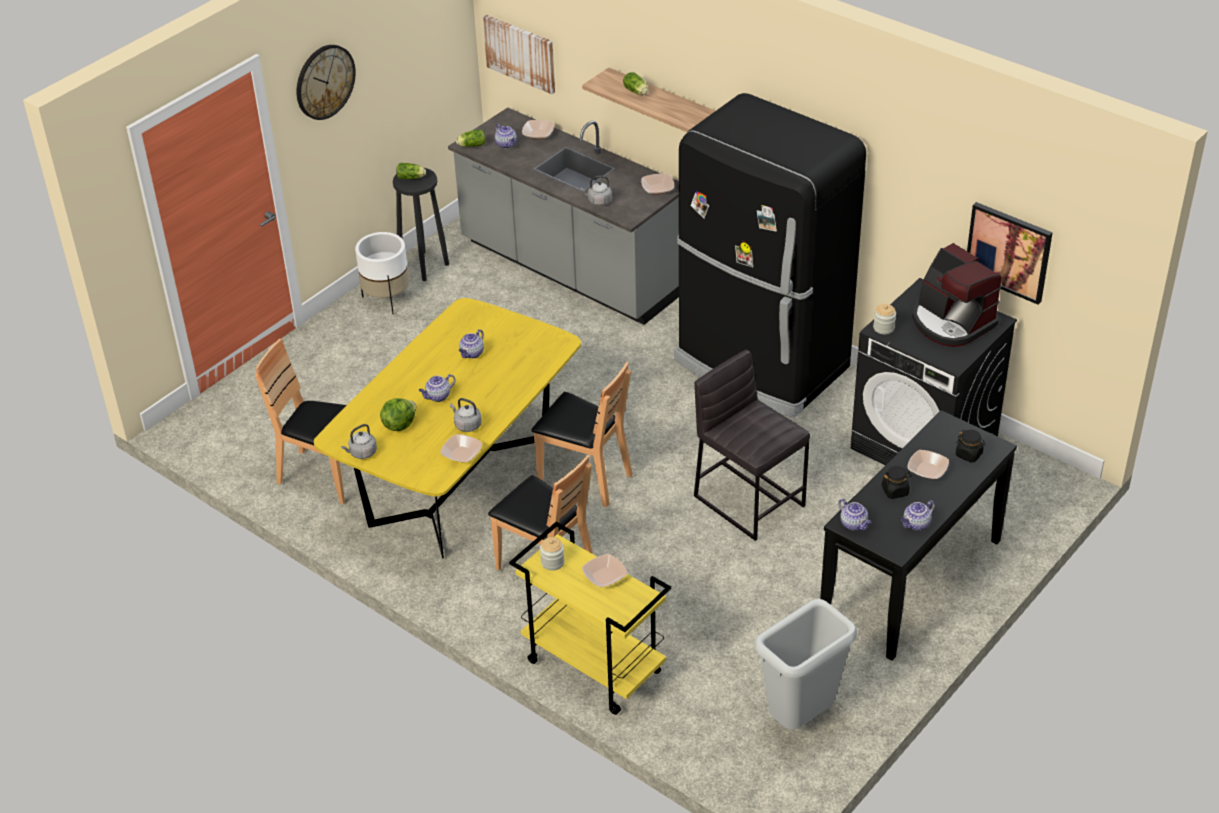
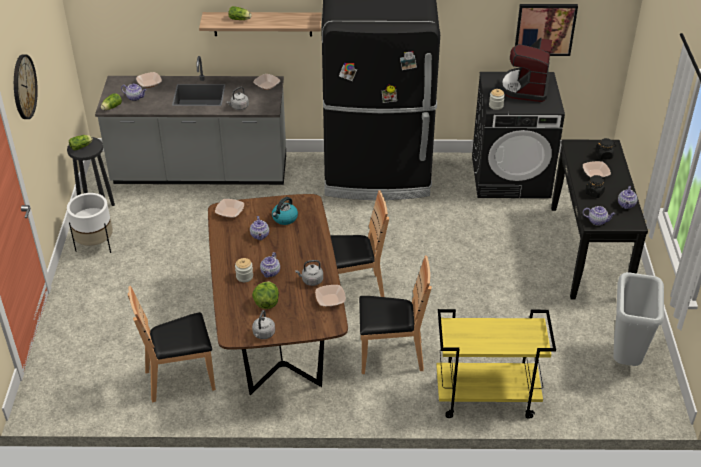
camera: 40 degrees left, 0 degrees up
(461, 482) = (278, 334): yellow dining table -> brown dining table
(516, 348) = (284, 218): none -> kettle
(520, 53) = (116, 28): picture -> none
(552, 562) = (459, 336): jar -> jar (244, 276)
(604, 576) = (498, 327): bowl -> bowl (230, 212)
(749, 500) = (458, 253): grey stool -> none
(951, 322) = (525, 87): coffee machine -> coffee machine turned 90 degrees clockwise

